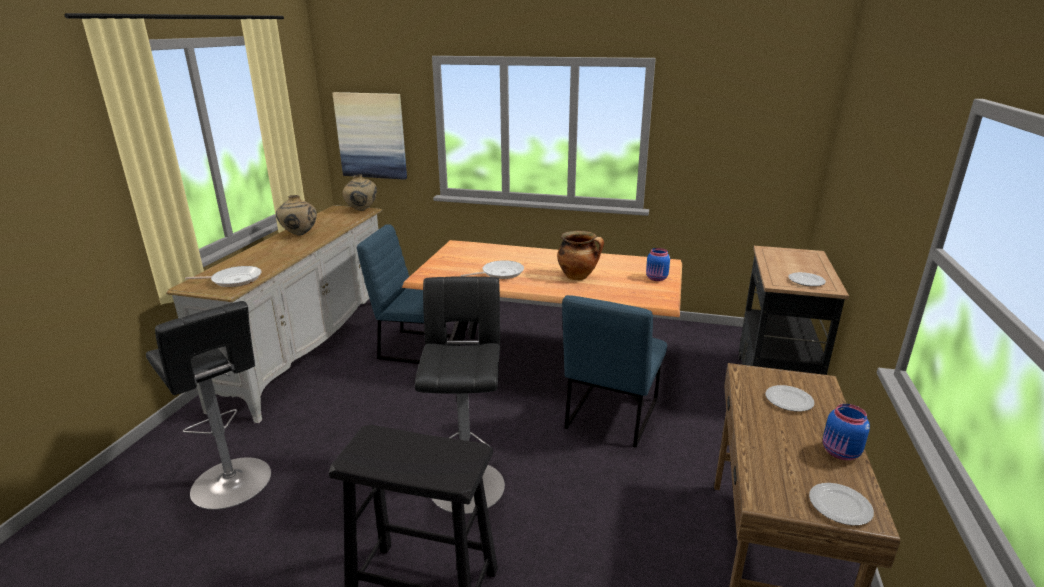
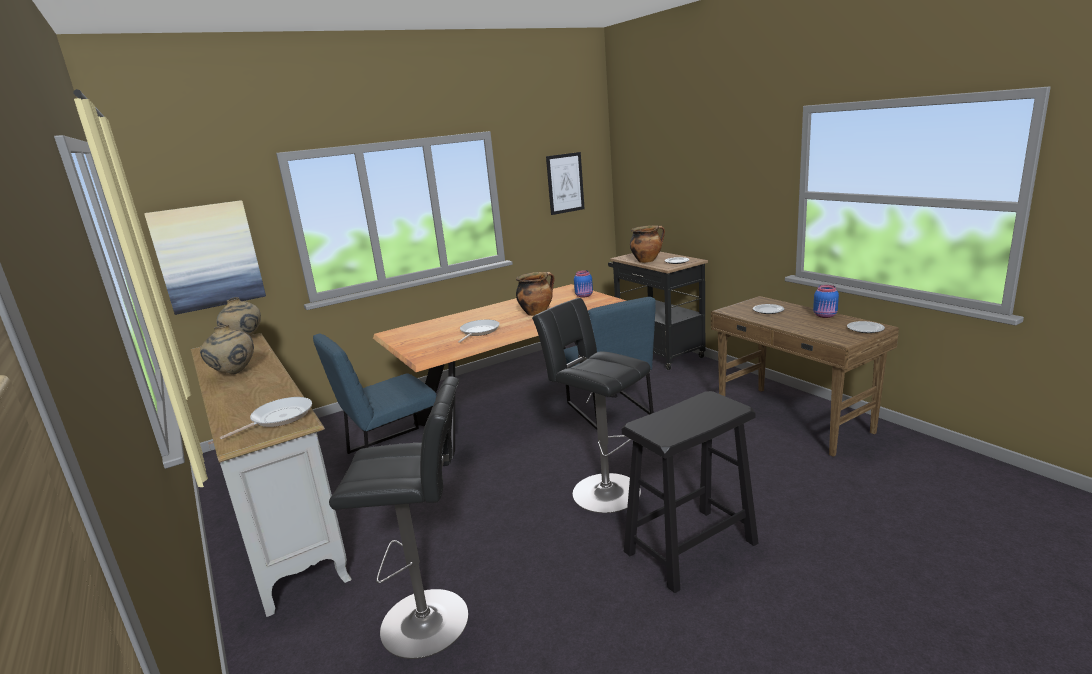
camera: 45 degrees left, 5 degrees down
(750, 136) = (565, 183): none -> picture
(779, 265) = (647, 261): none -> cooking pot

